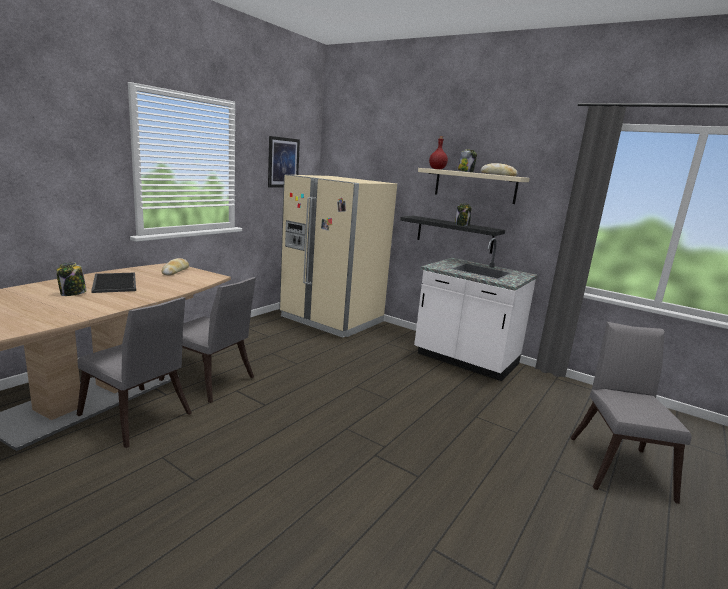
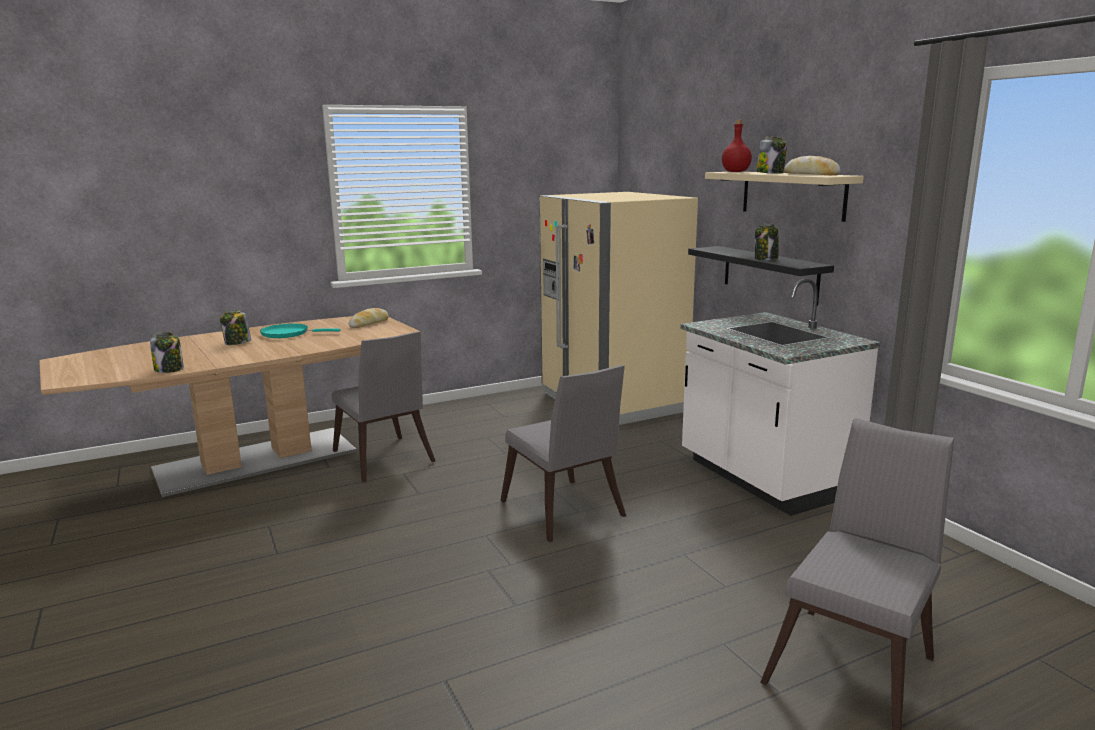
camera: 30 degrees right, 0 degrees up
(36, 324) = (169, 369): none -> jar
(113, 283) = (288, 334): tray -> turquoise frying pan
(138, 419) = (280, 487): grey chair -> grey chair (564, 513)
(283, 162) = (549, 178): picture -> none

